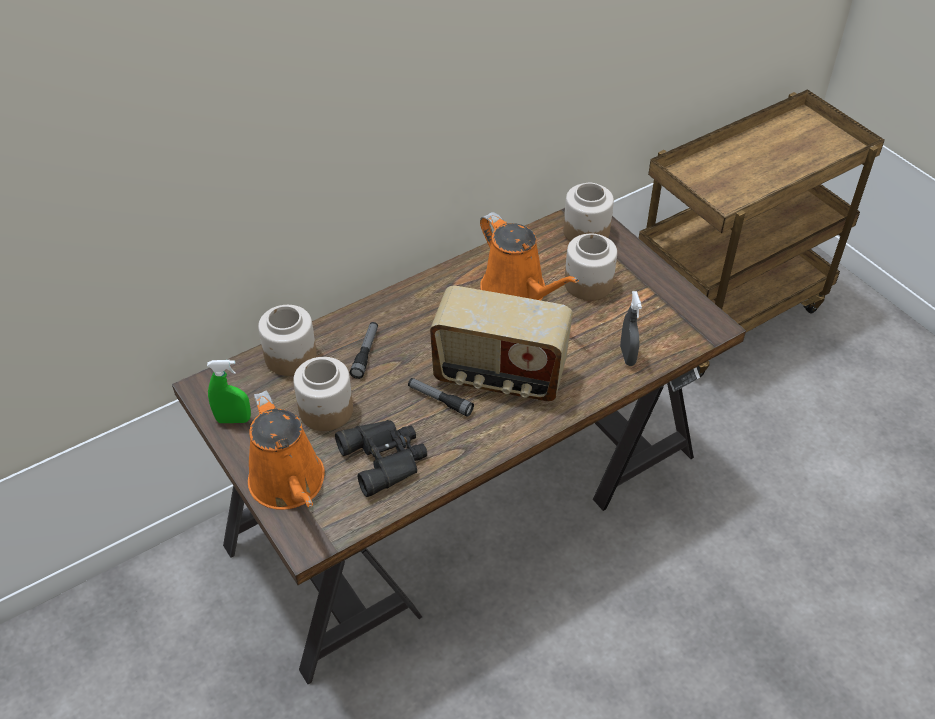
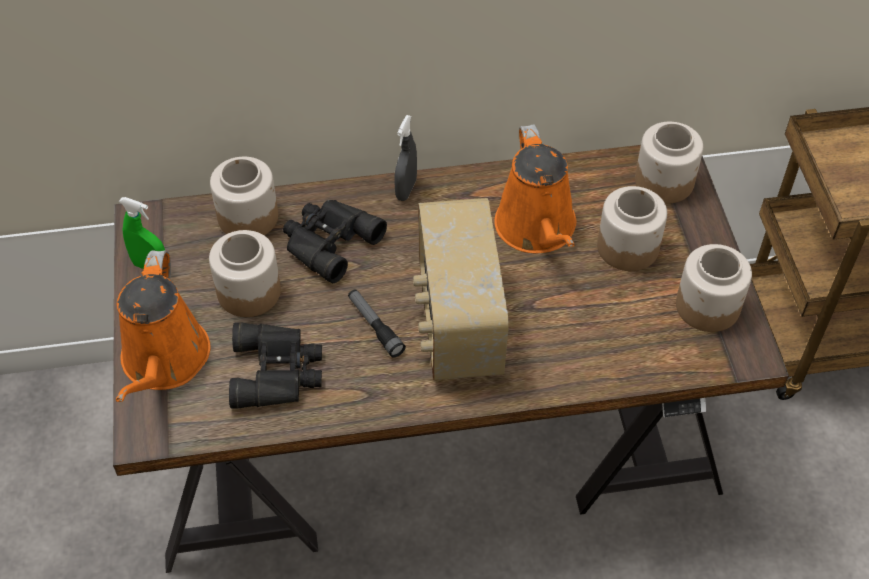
camera: 25 degrees right, 5 degrees up
(365, 353) = (328, 242): flashlight -> black binoculars
(499, 376) = (457, 323): radio -> radio turned 45 degrees clockwise
(627, 356) = (621, 353): grey spray bottle -> grey spray bottle (406, 189)
(667, 304) = (708, 306): none -> jar

